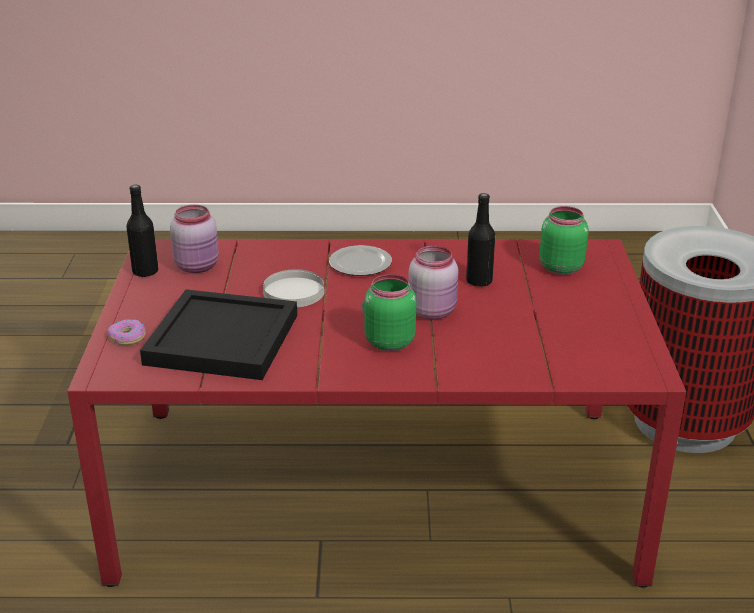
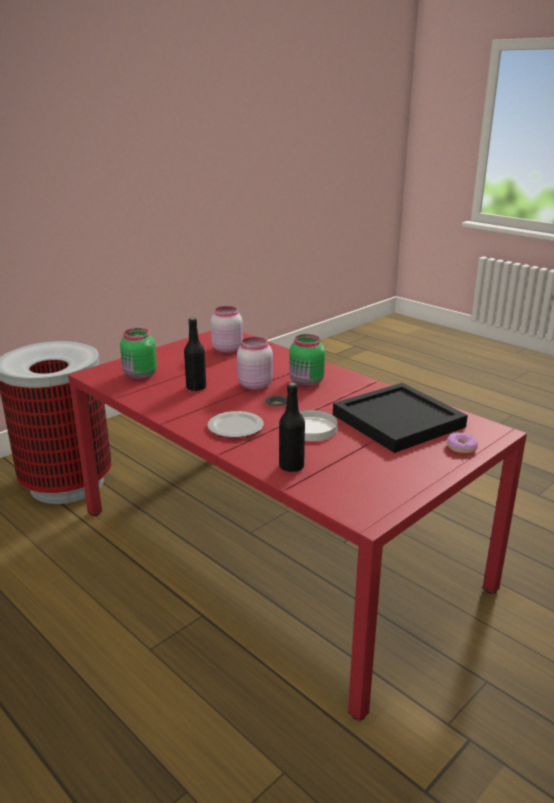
camera: 135 degrees left, 5 degrees down
(145, 272) = (399, 494): black bottle -> black bottle (291, 467)
(198, 266) = (350, 478): pink jar -> pink jar (226, 349)

